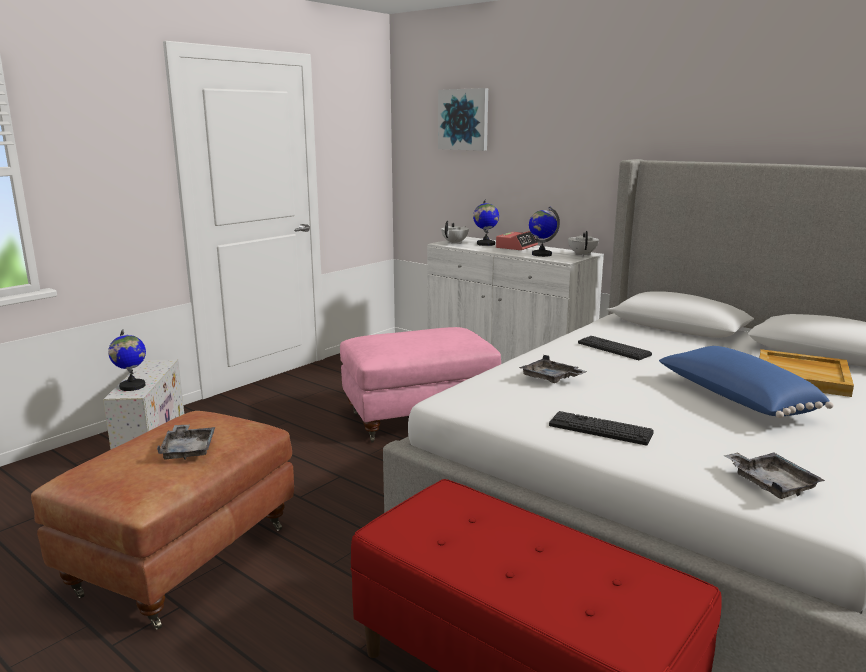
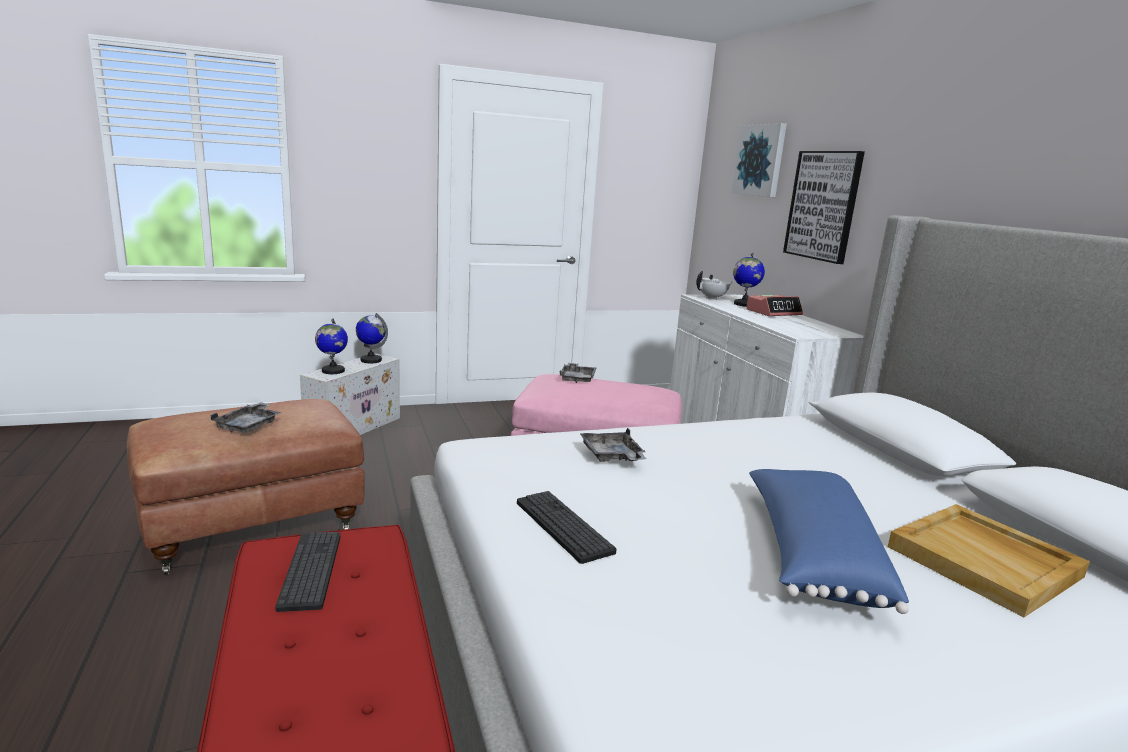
camera: 30 degrees right, 0 degrees up
(539, 155) = (823, 205): none -> picture
(541, 254) = (783, 324): globe -> globe (371, 360)
(582, 254) = (836, 333): white teapot -> none
(613, 349) = (756, 448): keyboard -> keyboard (311, 570)
(771, 483) = (649, 677): grey tray -> grey tray (577, 379)

